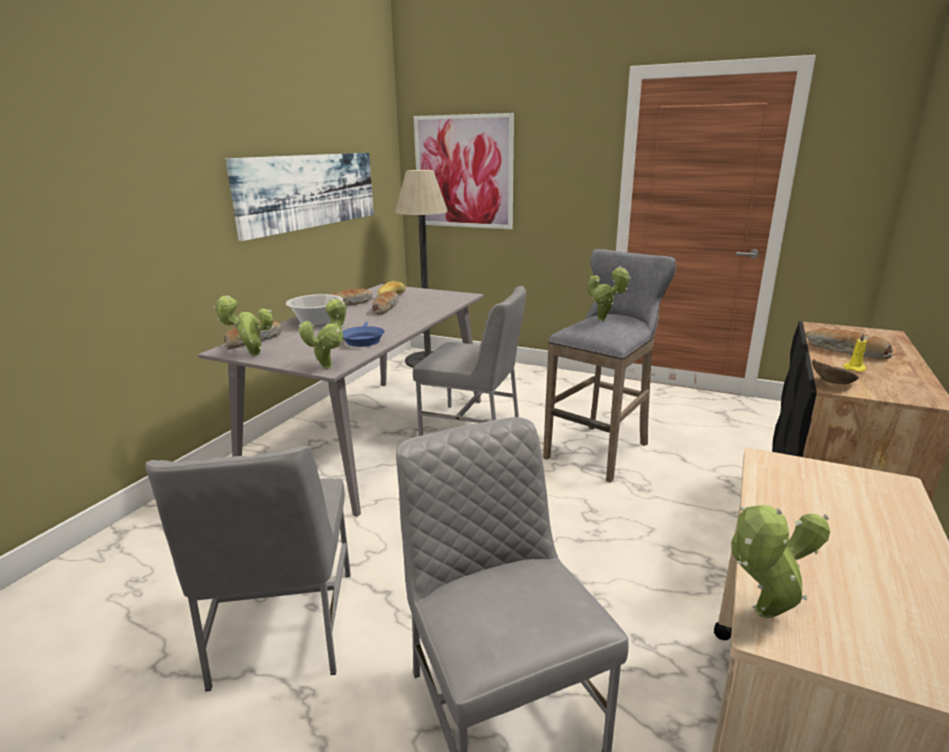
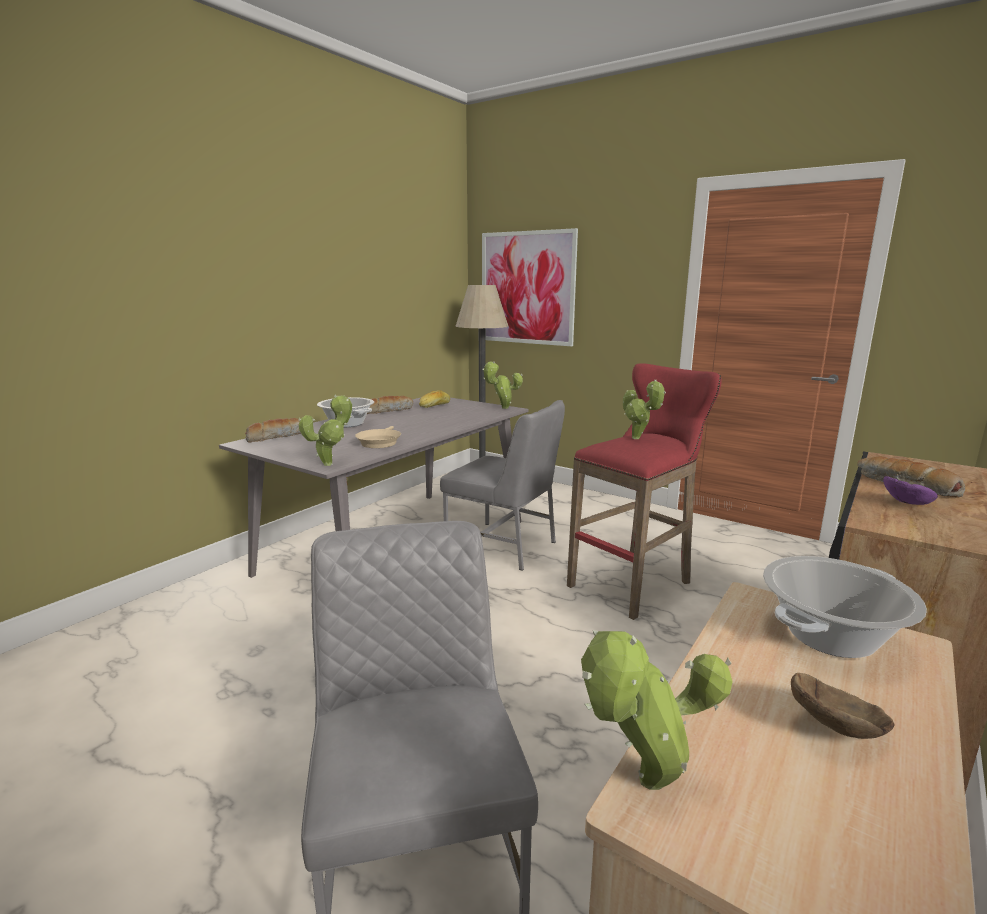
camera: 10 degrees right, 5 degrees down
(251, 355) = (265, 448): potted plant -> potted plant (502, 408)
(281, 628) = (229, 730): grey chair -> none
(309, 191) = (364, 299): picture -> none
(363, 340) = (379, 442): blue frying pan -> beige frying pan
(385, 308) = (421, 416): bread -> none
(600, 449) = (634, 583): grey stool -> red stool
(834, 384) = (872, 519): brown bowl -> brown bowl (840, 729)
(836, 484) = (829, 636): none -> cooking pot
(854, 368) = (909, 504): yellow candle -> purple bowl

